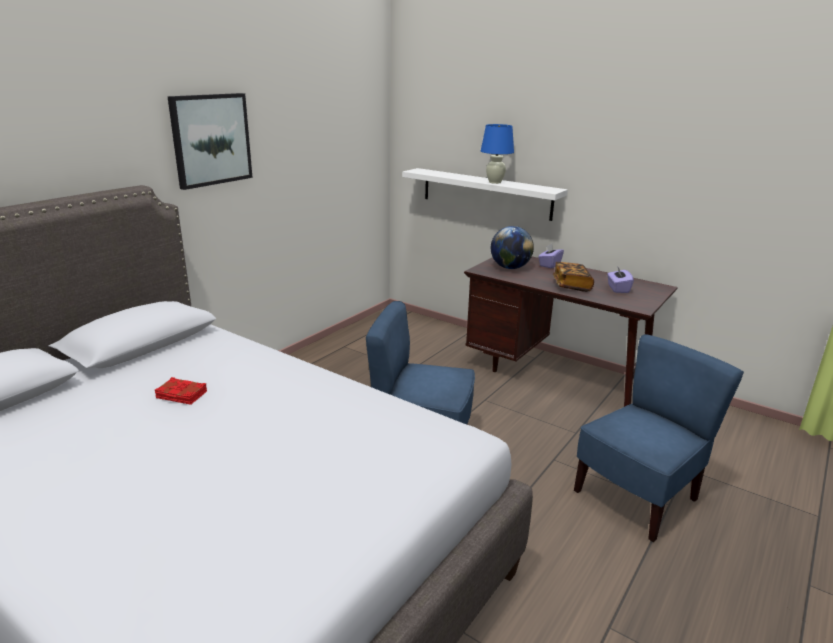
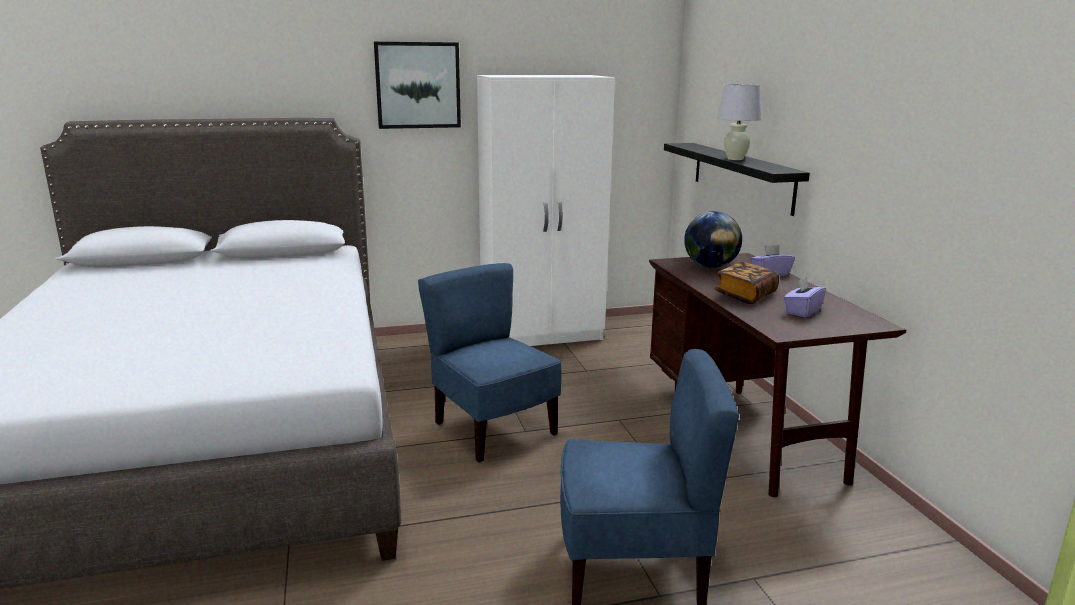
camera: 40 degrees right, 5 degrees down
(181, 395) = (237, 284): red book -> none
(335, 350) = (543, 334): none -> white wardrobe
(486, 193) = (741, 176): white shelf -> black shelf
(495, 182) = (735, 159): blue table lamp -> white table lamp

